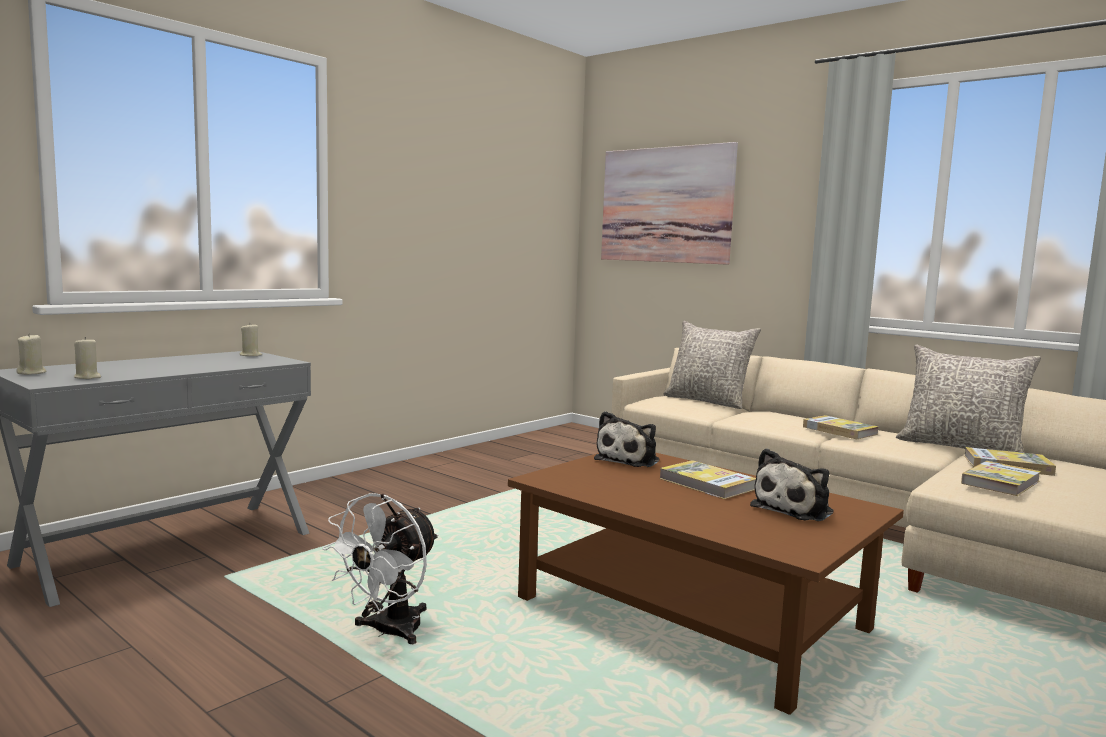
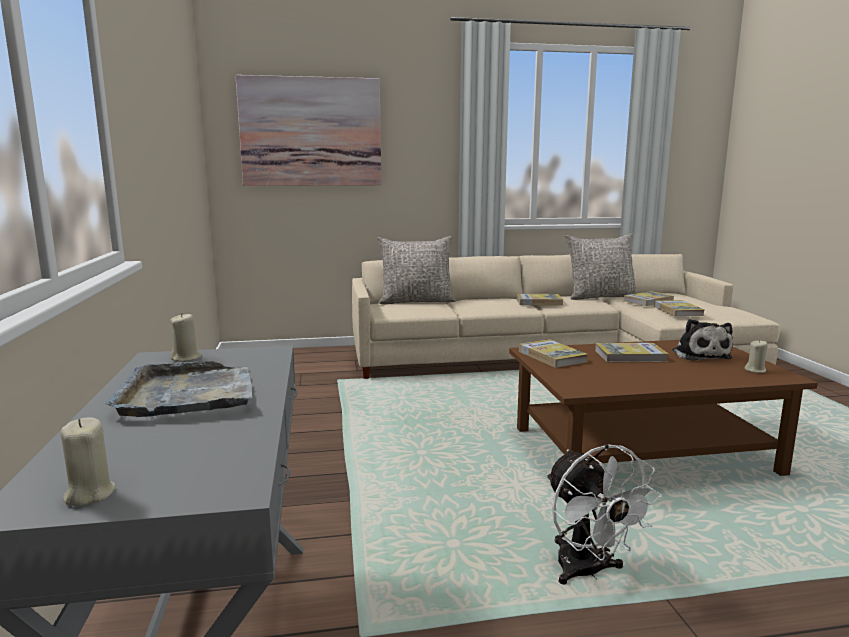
camera: 50 degrees left, 5 degrees up
(87, 377) = (217, 457): beige candle -> beige candle (755, 370)
(182, 363) = (188, 394): none -> grey tray
(629, 460) = (552, 356): plush toy -> book

